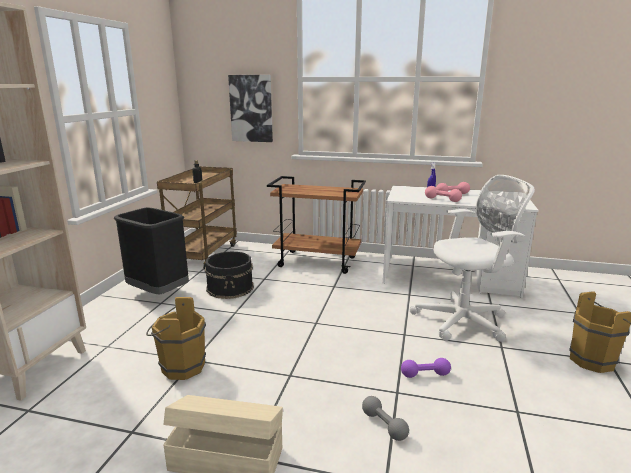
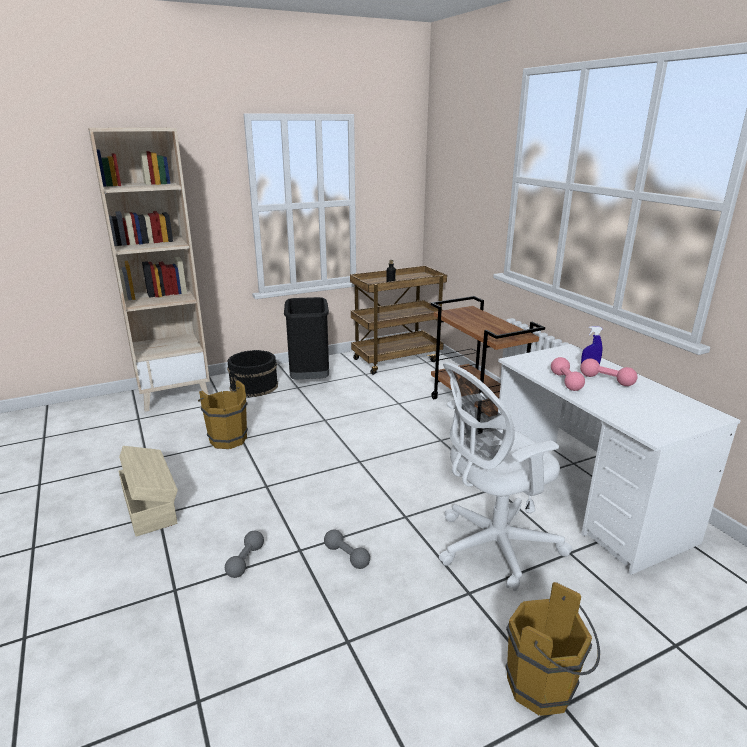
camera: 50 degrees right, 5 degrees up
(231, 287) = (360, 398): black bucket -> black bucket (254, 386)
(251, 108) = (473, 209): picture -> none
(425, 374) = (346, 556): purple dumbbell -> grey dumbbell
(465, 321) = (492, 546): white office chair -> white office chair turned 120 degrees clockwise

